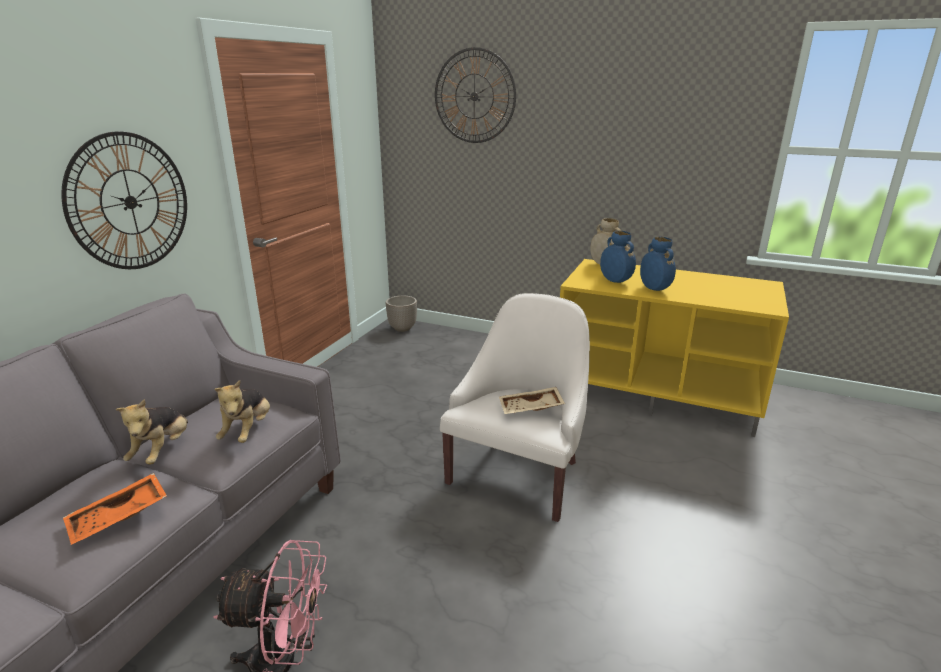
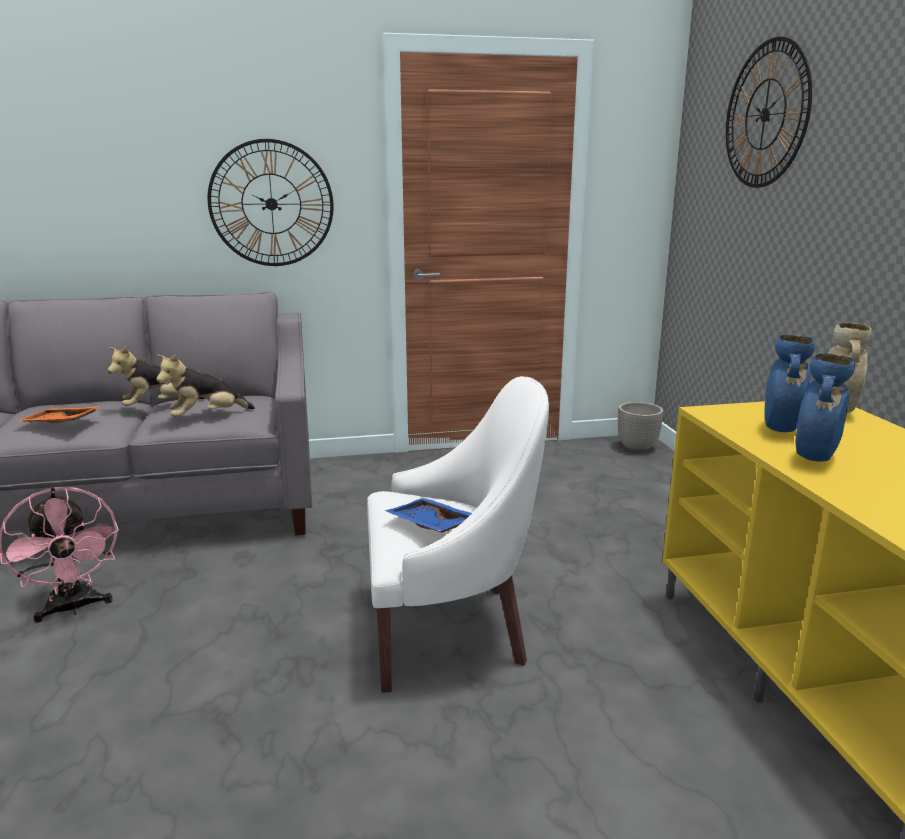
camera: 55 degrees right, 5 degrees down
(531, 408) = (429, 526): beige tray -> blue tray

